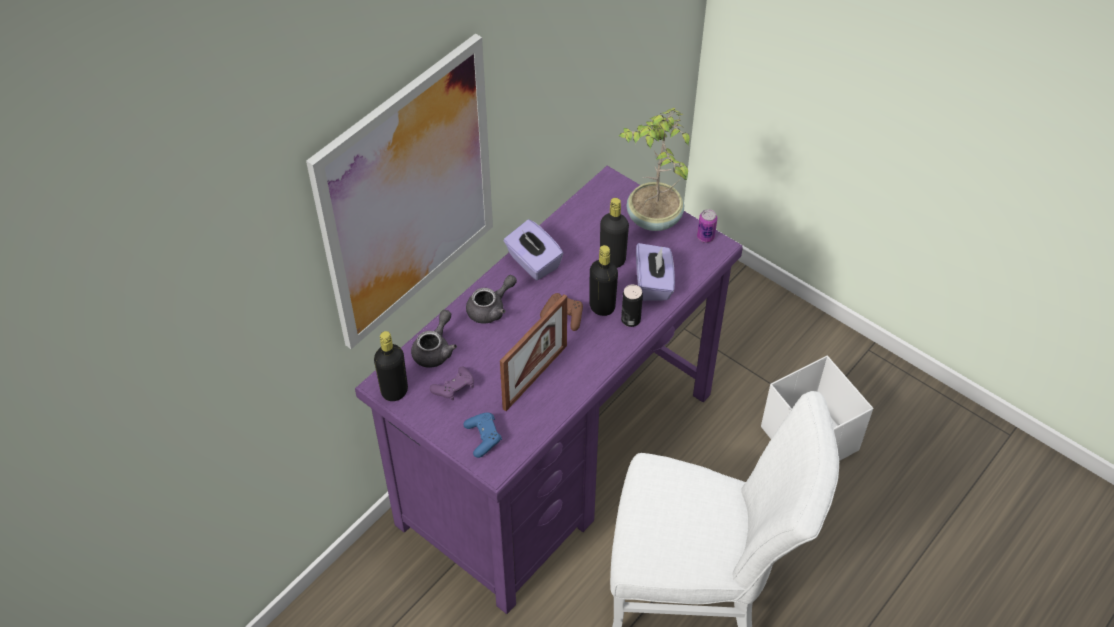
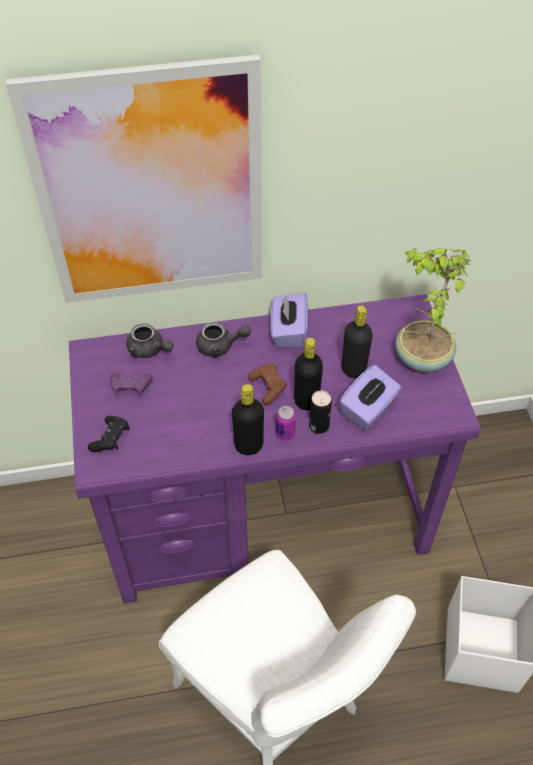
camera: 40 degrees right, 0 degrees up
(394, 391) = (90, 361): black bottle -> black bottle (248, 445)
(435, 349) = (149, 350): grey teapot -> grey teapot turned 60 degrees clockwise
(483, 438) = (111, 439): blue game controller -> black game controller
(535, 377) = (197, 420): picture frame -> none
(705, 237) = (453, 400): can -> can (285, 433)

